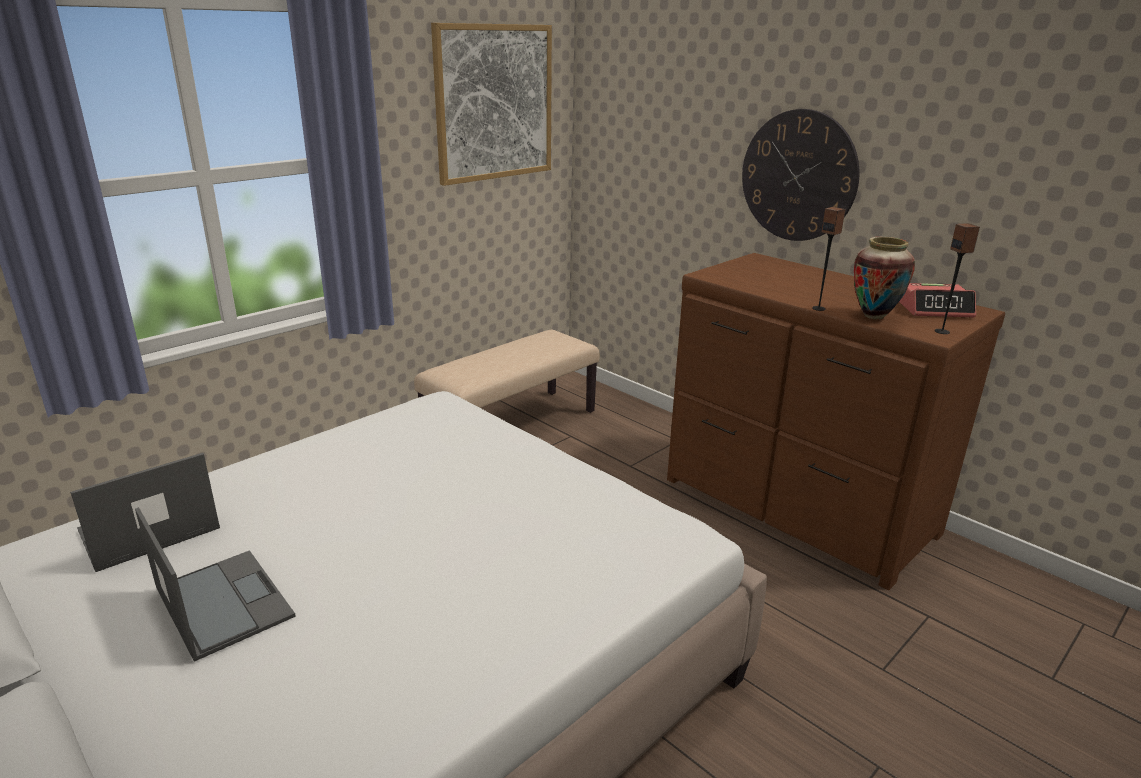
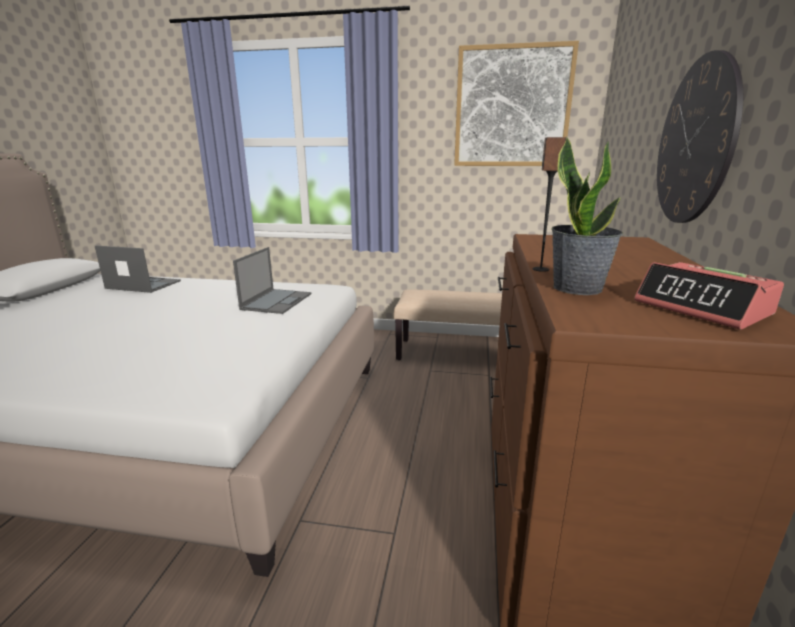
camera: 55 degrees right, 5 degrees down
(222, 602) = (83, 310): laptop -> laptop (277, 301)
(873, 316) = (577, 288): vase -> potted plant
(942, 331) = (615, 320): speaker -> none

